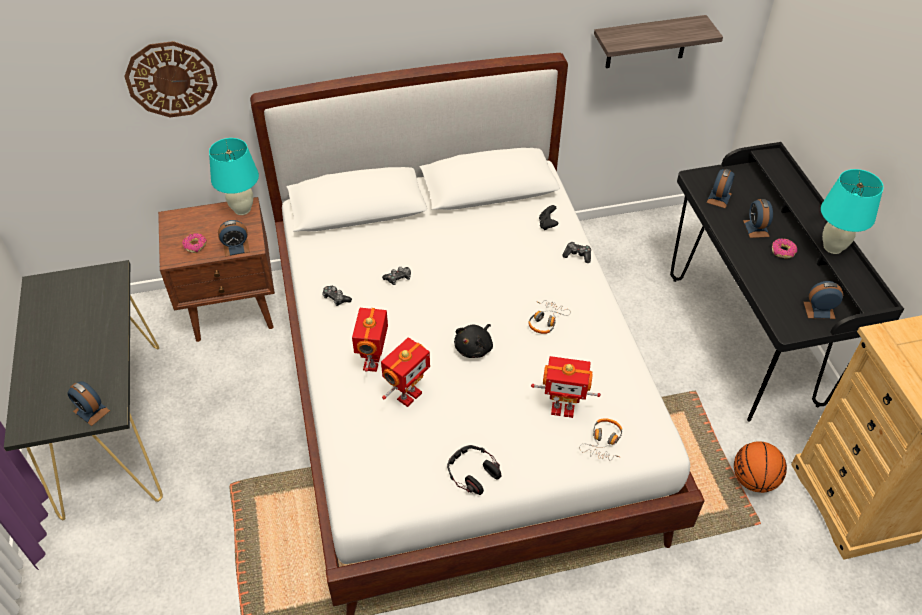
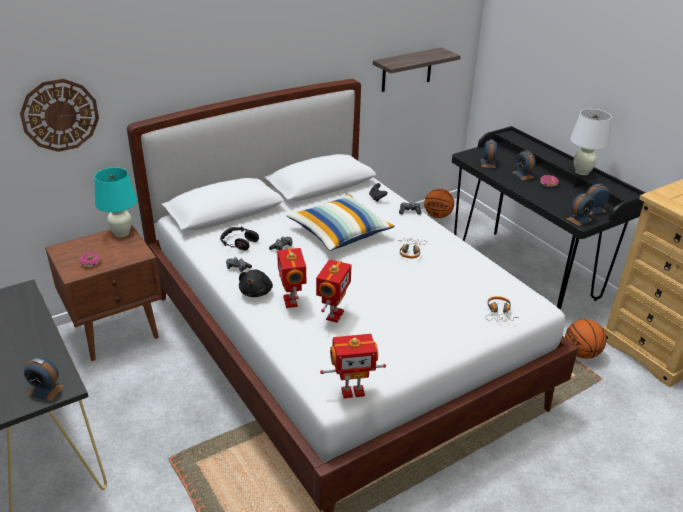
camera: 20 degrees left, 15 degrees down
(236, 247) = (128, 257): alarm clock -> alarm clock (579, 219)
(473, 473) = (414, 353): headphones -> headphones (239, 242)
(474, 348) = (367, 277): black plush toy -> black plush toy (256, 292)
(475, 271) = (339, 233): none -> pillow
(562, 409) = (456, 300): toy robot -> toy robot (352, 391)
(672, 224) = (437, 216): none -> basketball
(832, 247) = (581, 172): turquoise table lamp -> white table lamp

